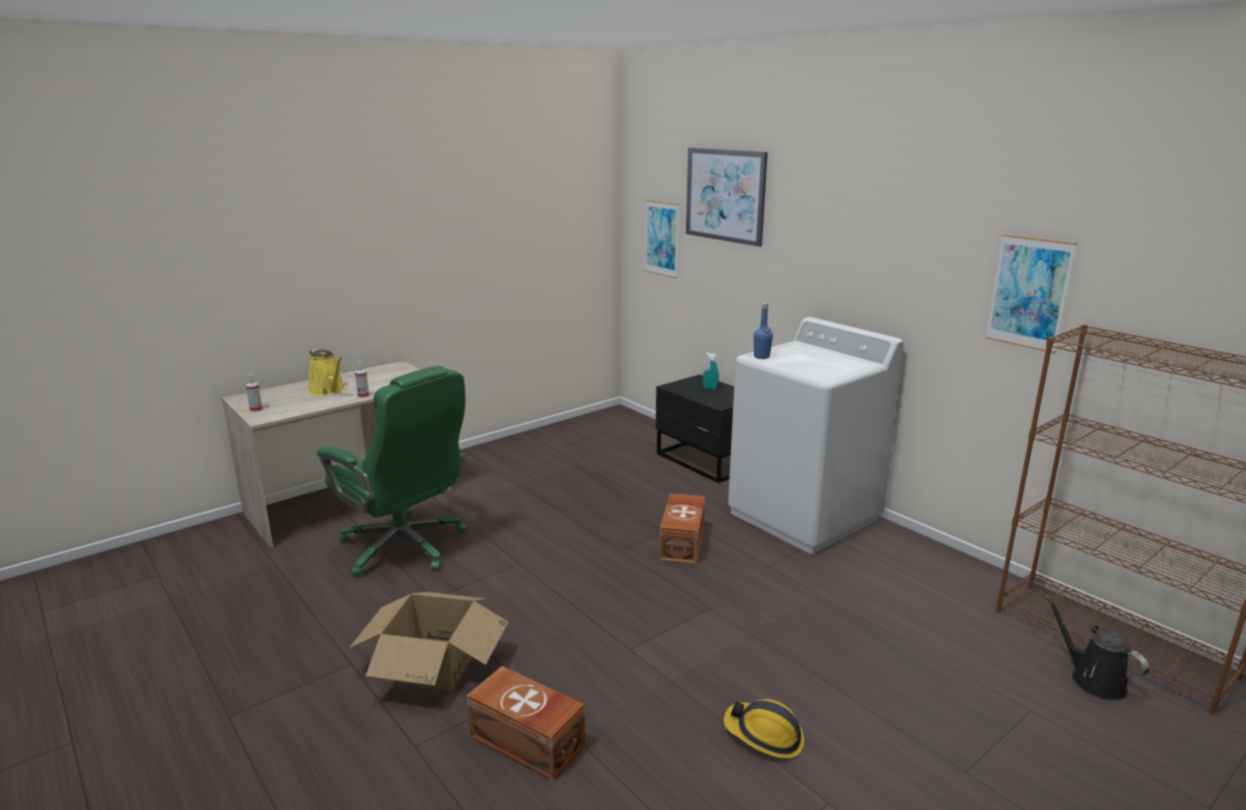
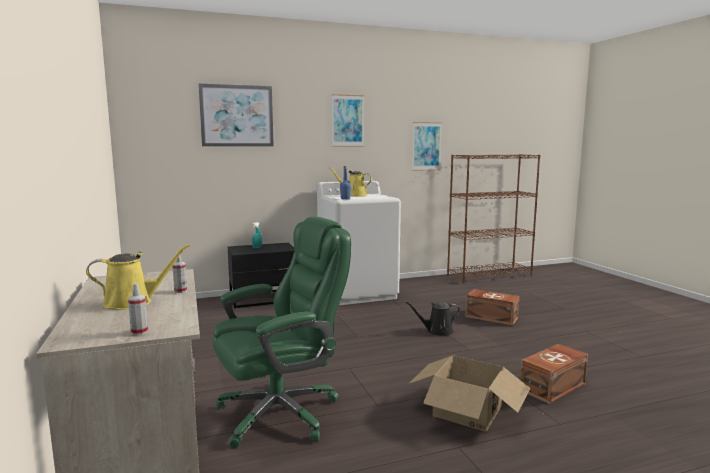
camera: 70 degrees left, 10 degrees down
(661, 238) = (171, 153): picture -> picture (347, 121)
(683, 542) = (362, 320): brown storage box -> brown storage box (491, 317)
(764, 736) = (545, 334): hard hat -> none
(816, 355) = (354, 195): none -> yellow watering can
(1093, 680) = (511, 282): black watering can -> black watering can (437, 331)

